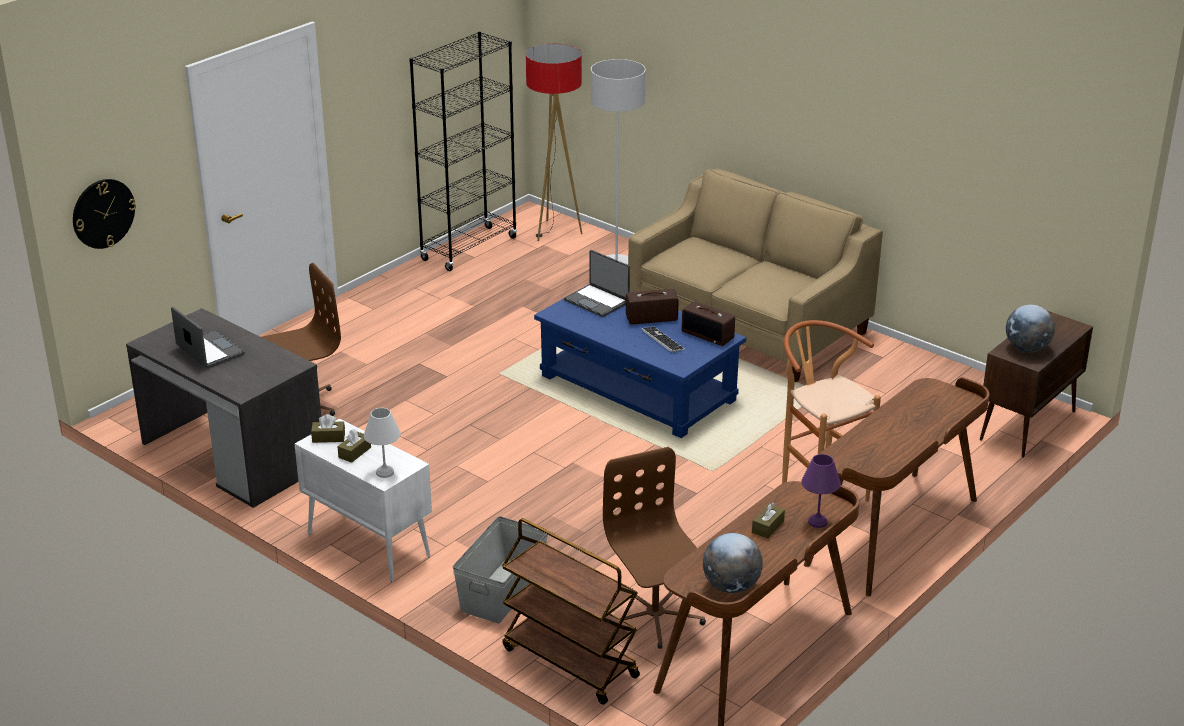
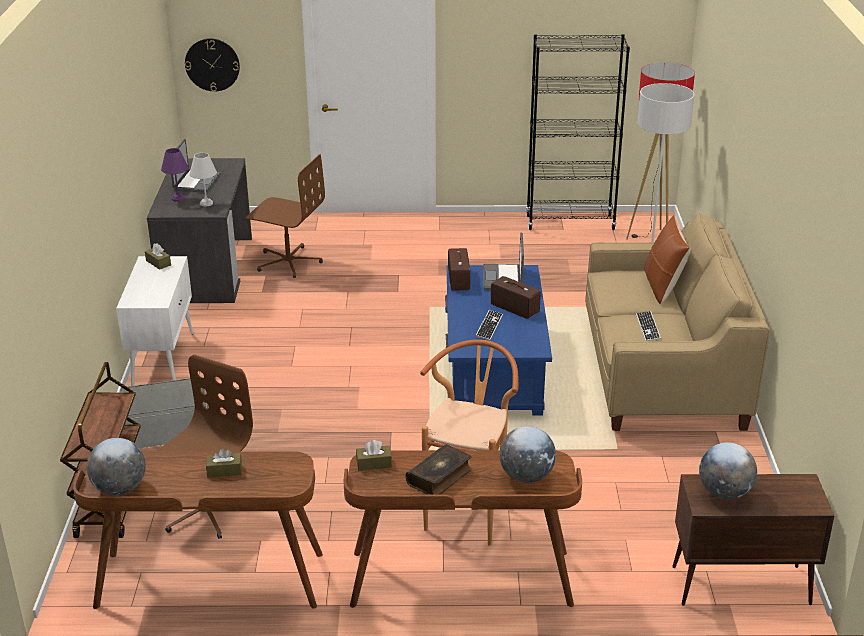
camera: 50 degrees right, 0 degrees up
(354, 452) = (151, 278): brown tissue box -> brown tissue box (374, 464)
(385, 472) = (139, 298): white table lamp -> white table lamp (206, 203)
(708, 335) = (528, 340): radio -> radio (459, 280)
(716, 248) = (663, 287): none -> brown pillow
(768, 280) = (648, 327): none -> keyboard
(818, 521) = (260, 491): purple table lamp -> purple table lamp (179, 198)
(894, 438) = (440, 477): none -> book
(935, 405) = (526, 476): none -> globe

